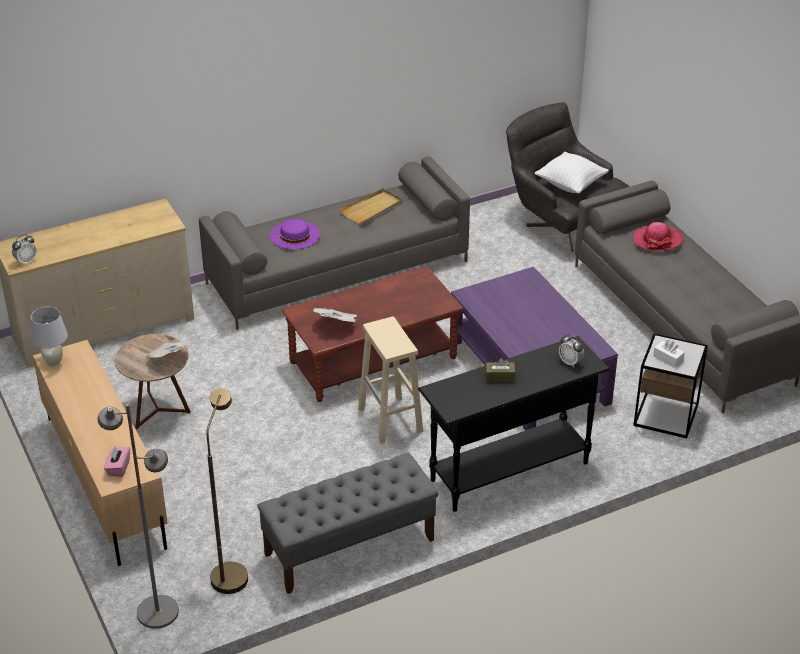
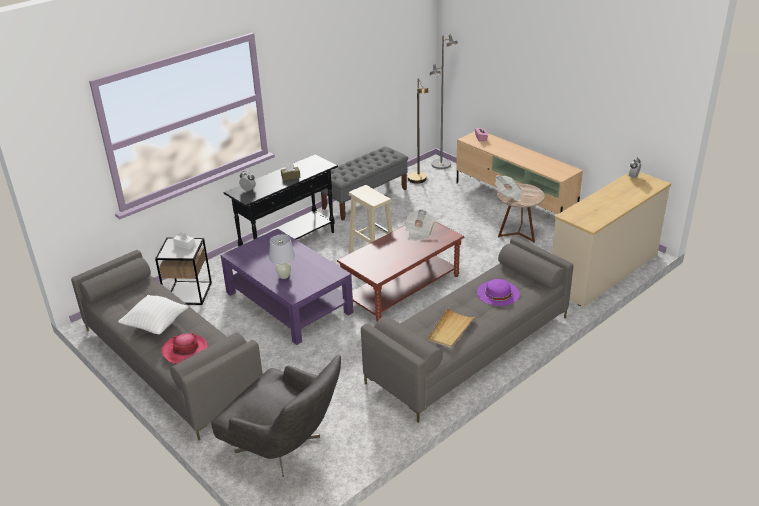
camera: 165 degrees right, 5 degrees down
(54, 362) = (566, 169): white table lamp -> white table lamp (284, 276)
(570, 185) = (272, 399): white pillow -> white pillow (156, 325)

